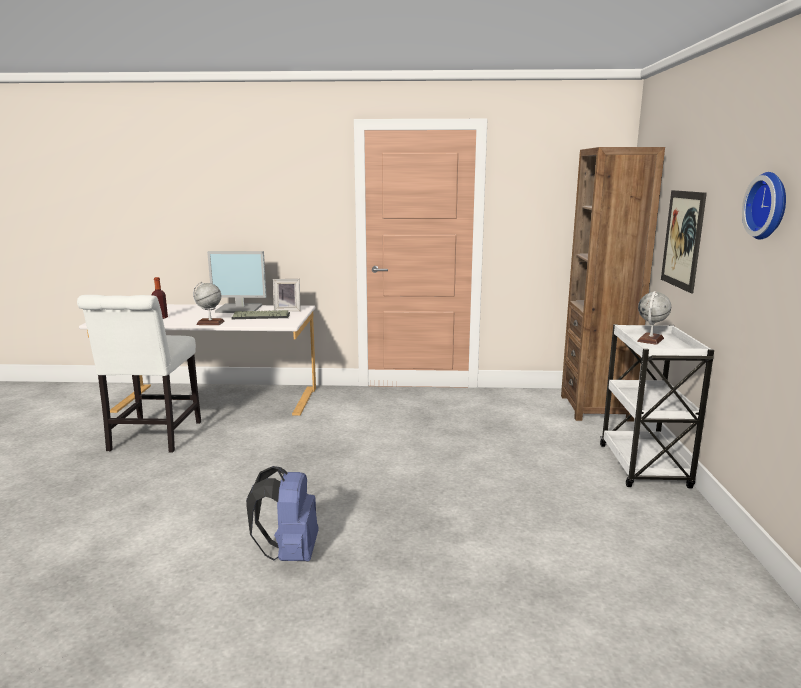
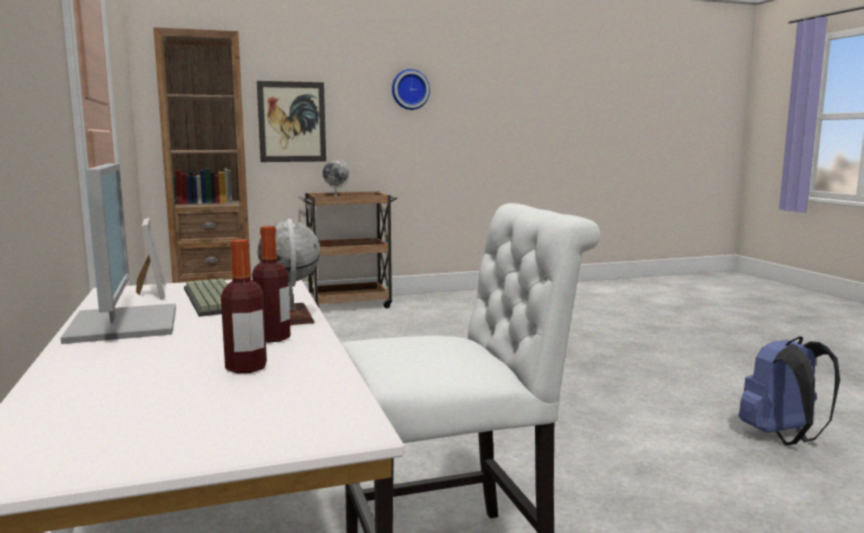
camera: 110 degrees left, 5 degrees down
(186, 320) = (273, 338): none -> bottle
(290, 553) = (604, 380): blue backpack -> blue backpack (782, 437)
(644, 467) = (349, 304): white cart -> brown cart

